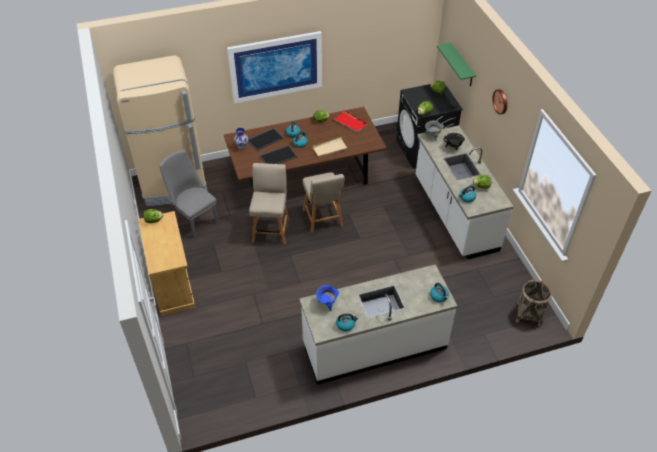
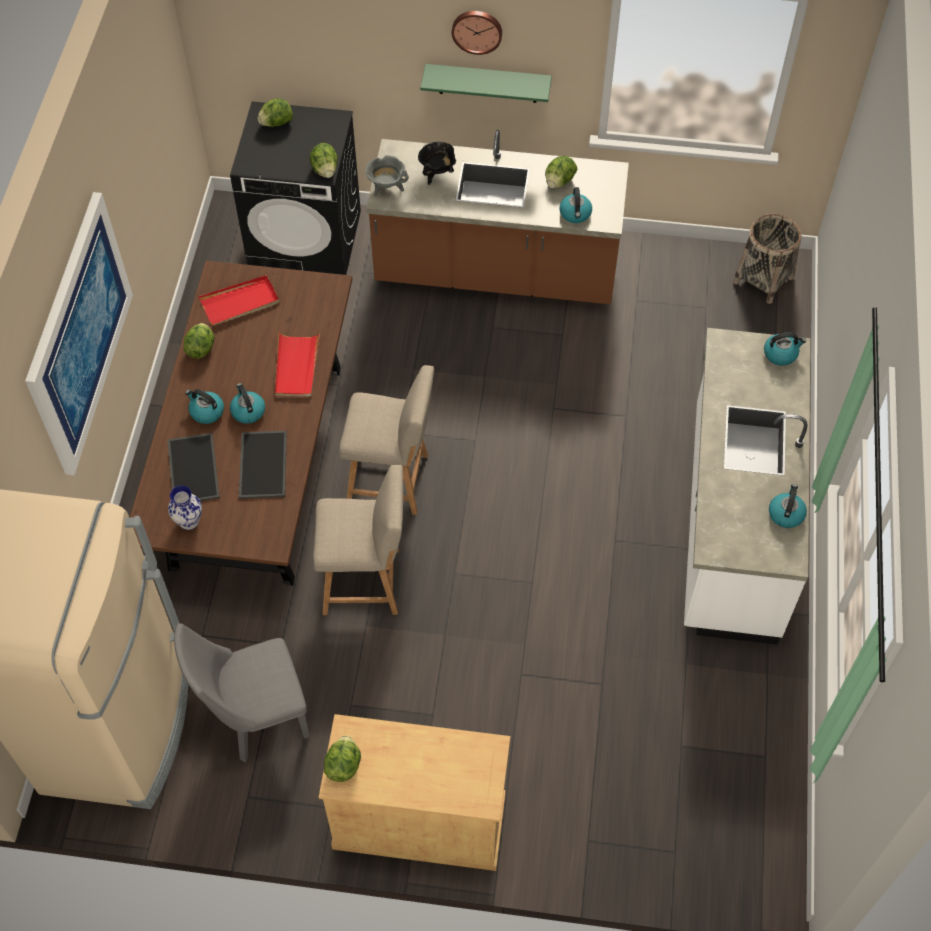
camera: 65 degrees left, 10 degrees up
(271, 229) = (366, 581): beige chair -> beige chair turned 150 degrees clockwise
(327, 303) = (725, 523): blue cooking pot -> none
(330, 148) = (296, 367): beige tray -> red tray
(454, 214) = (496, 272): white counter -> brown counter
(462, 66) = (305, 40): green shelf -> green shelf (488, 83)

